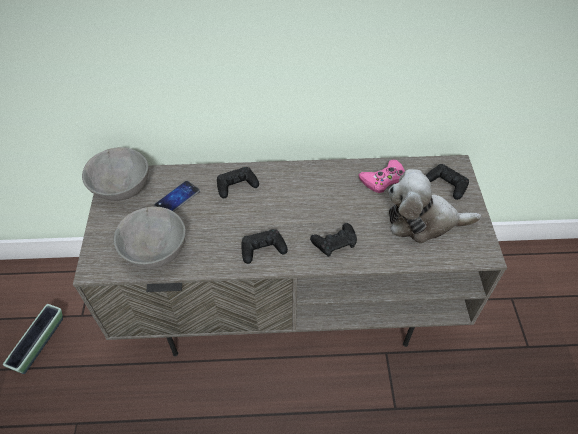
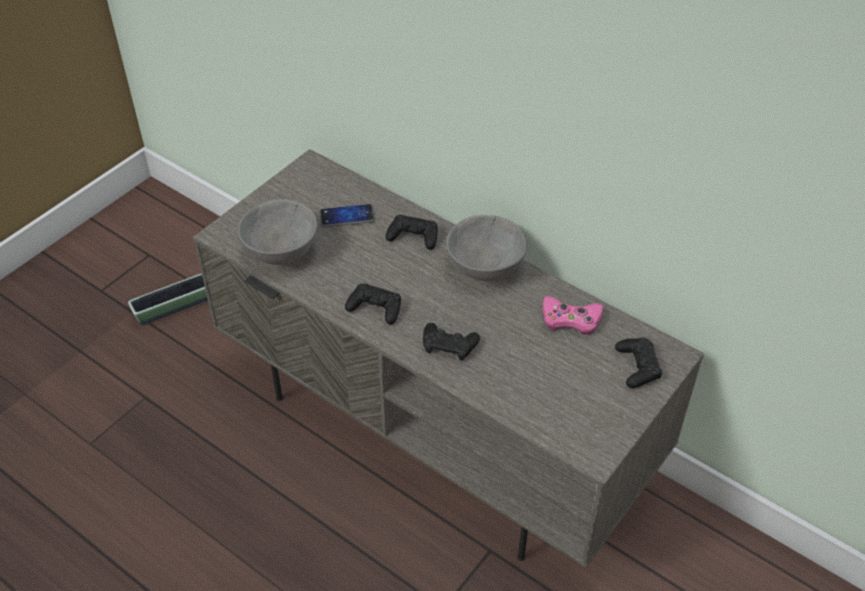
camera: 40 degrees right, 5 degrees down
(121, 190) = (307, 180): grey bowl -> grey bowl (484, 268)
(423, 221) = (565, 384): plush toy -> none

